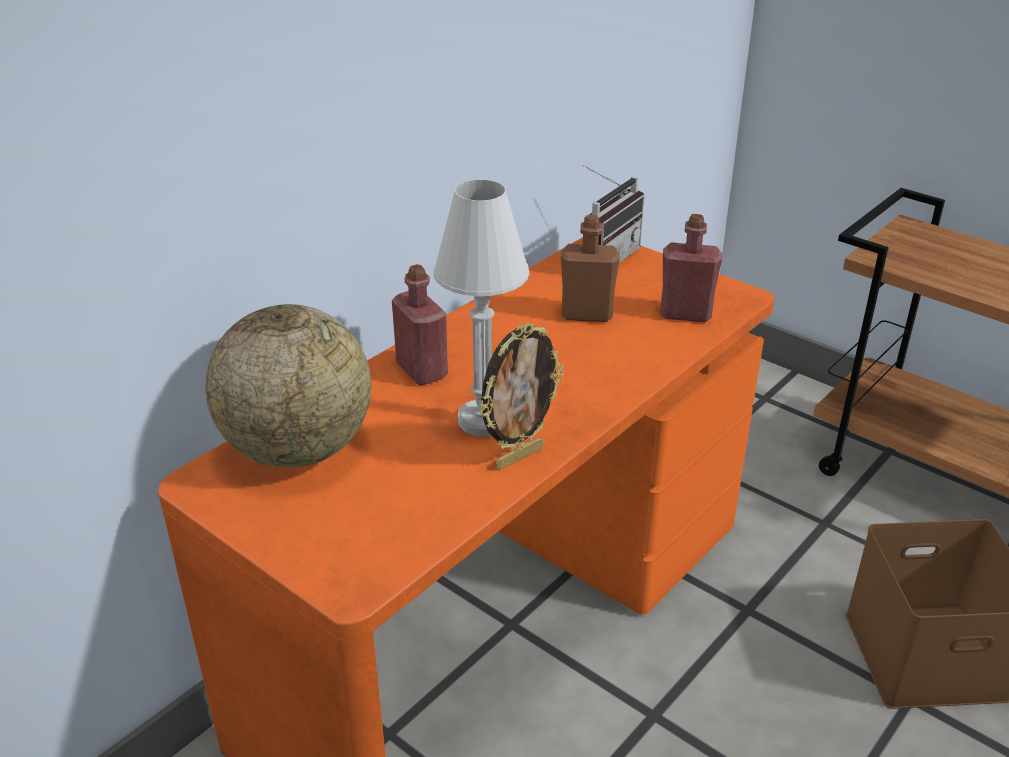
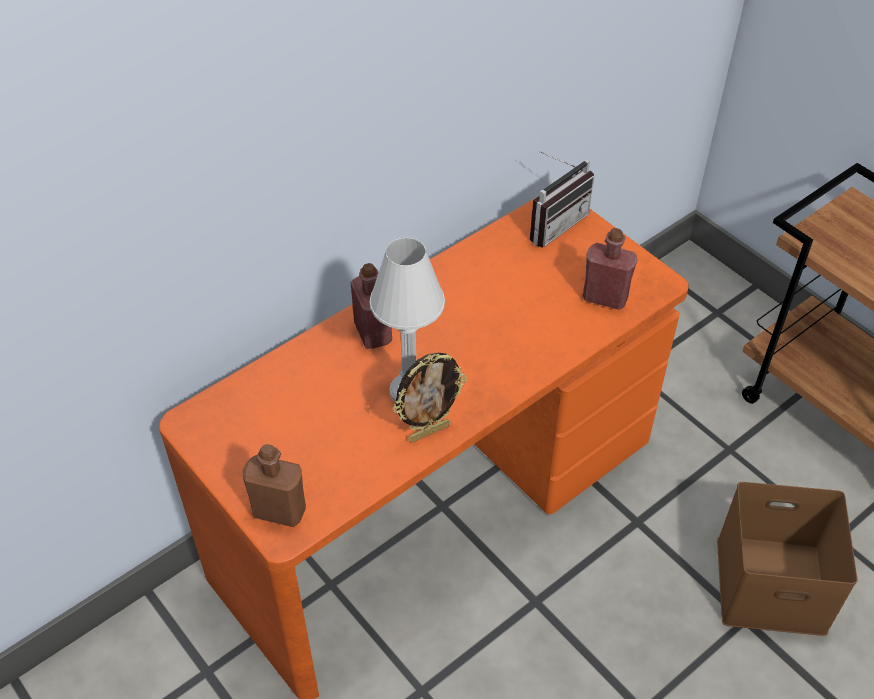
camera: 10 degrees right, 15 degrees up
(298, 449) = (265, 401): globe -> none
(587, 314) = (521, 288): brown bottle -> brown bottle (279, 511)

